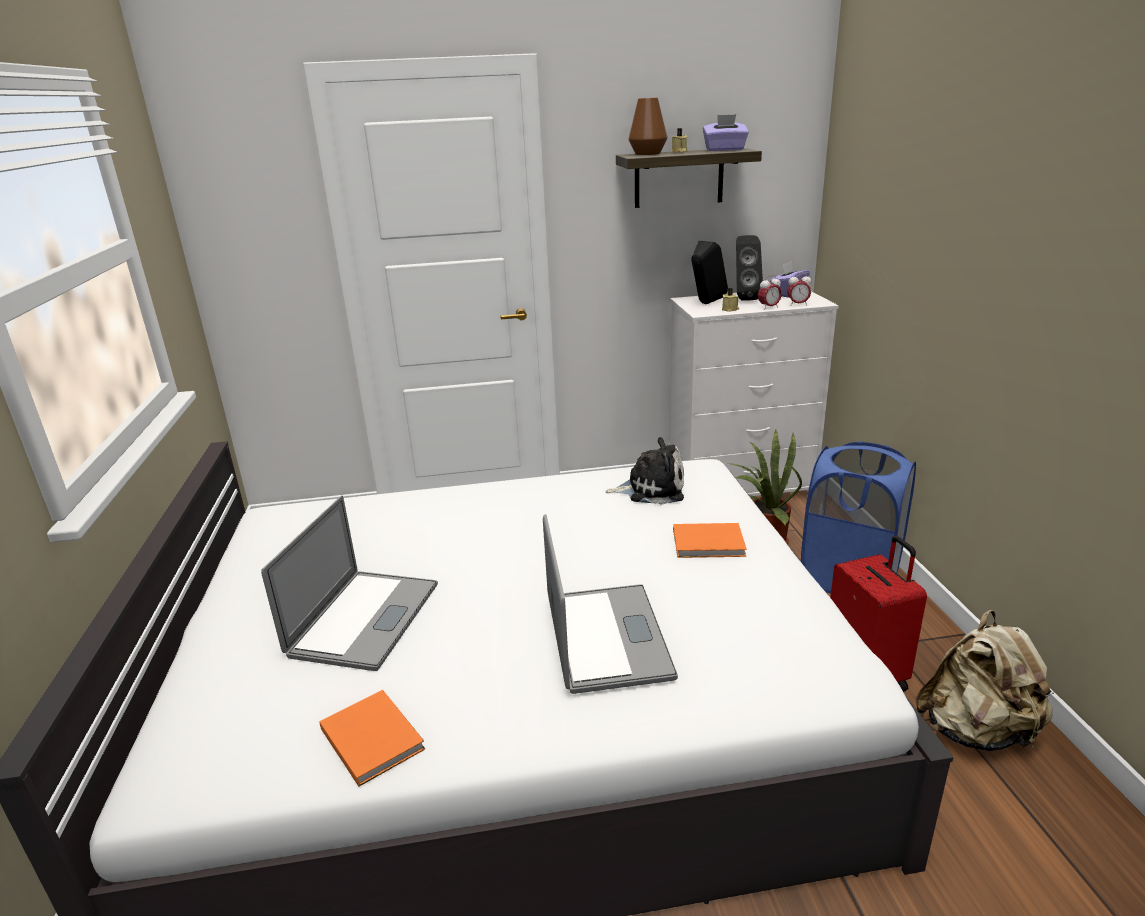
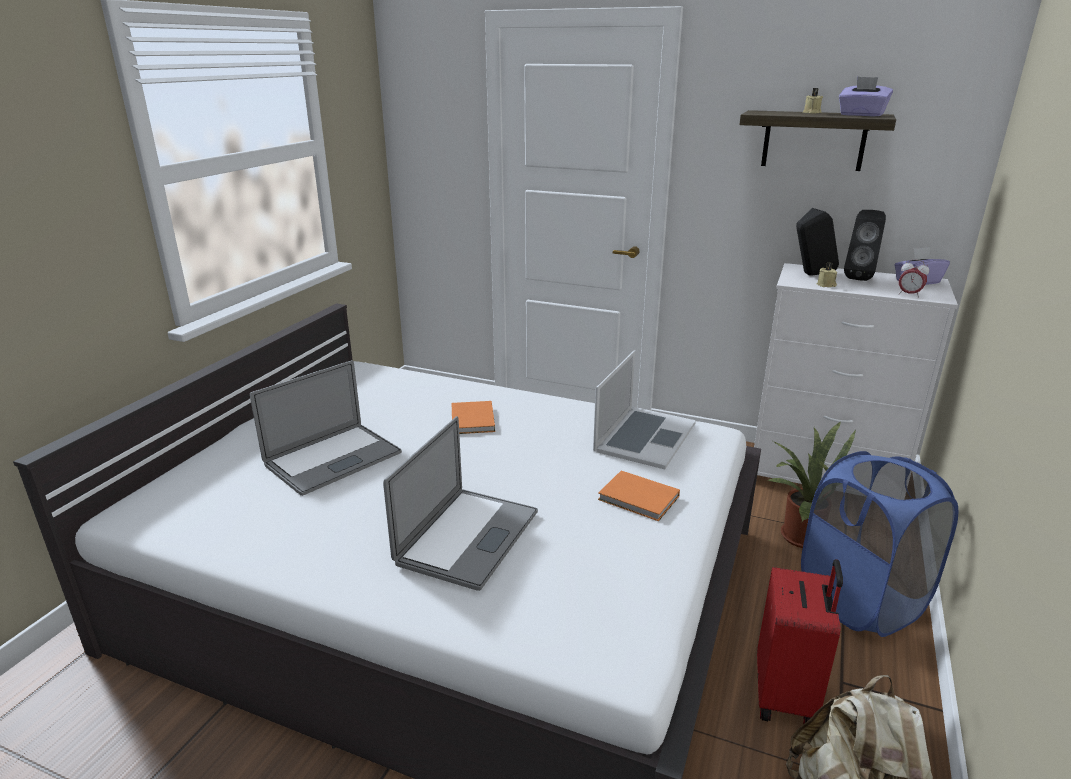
camera: 30 degrees right, 0 degrees up
(372, 737) = (254, 537): orange book -> orange book (473, 419)
(648, 154) = (775, 112): brown vase -> none
(651, 489) = (644, 437): plush toy -> laptop
(768, 307) = (871, 291): alarm clock -> none

